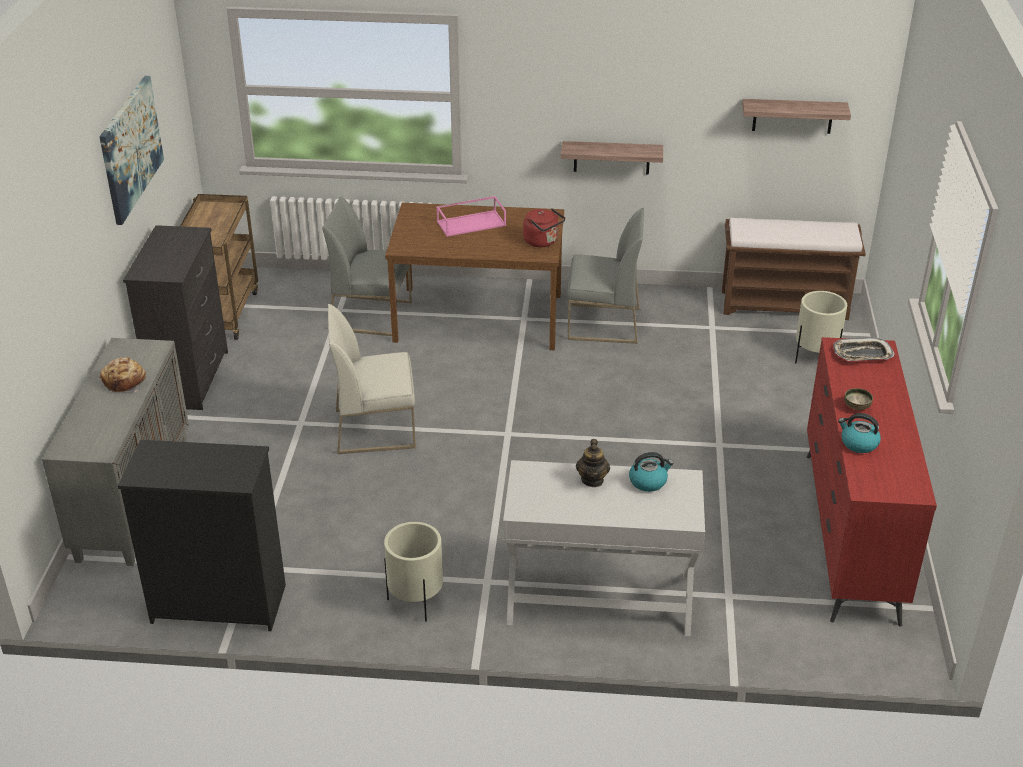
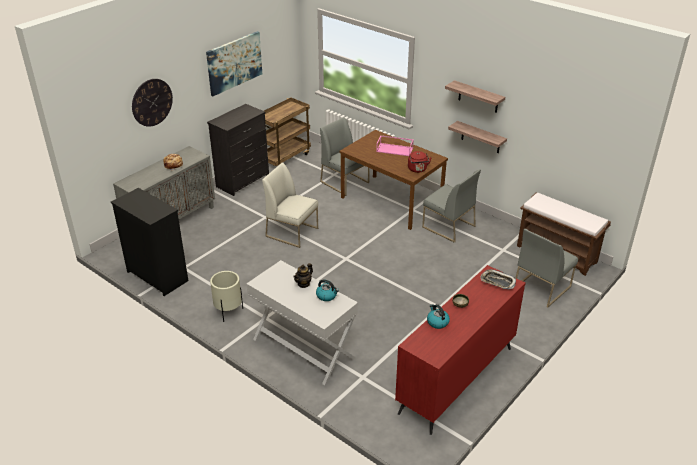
camera: 35 degrees right, 0 degrees up
(57, 266) = (152, 102): none -> wall clock
(792, 116) = (578, 143): shelf -> shelf (478, 97)
(815, 358) = (541, 287): beige planter -> grey chair

